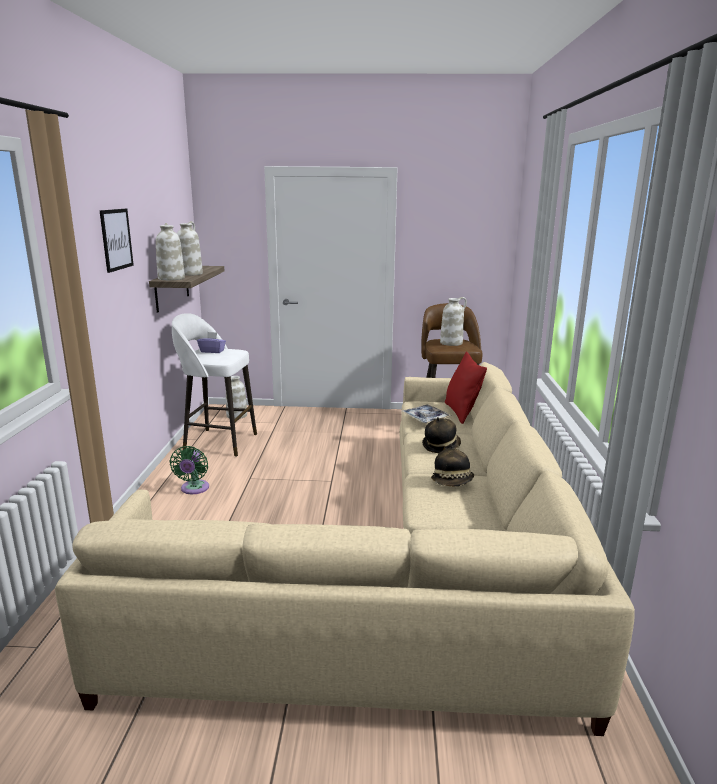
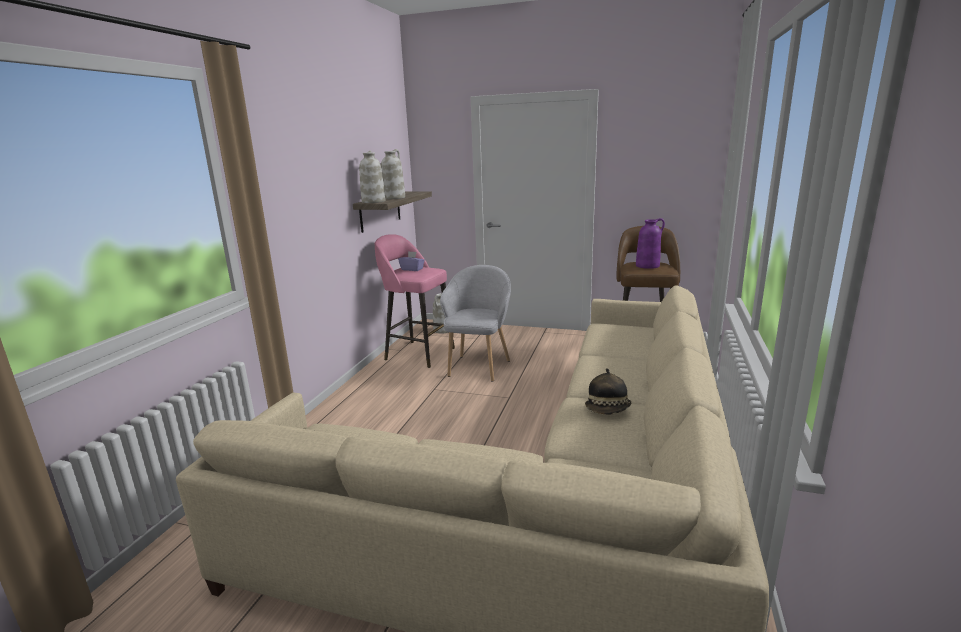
camera: 15 degrees right, 0 degrees up
(116, 239) = (314, 164): picture -> none
(194, 489) = (381, 395): green fan -> none
(218, 442) = (418, 353): white stool -> pink stool
(289, 452) = (479, 367): none -> grey armchair
(425, 418) = (605, 341): tray -> none
(441, 446) = (610, 371): hat -> none
(451, 343) = (648, 265): white vase -> purple vase
(461, 412) = (646, 337): red pillow -> none

